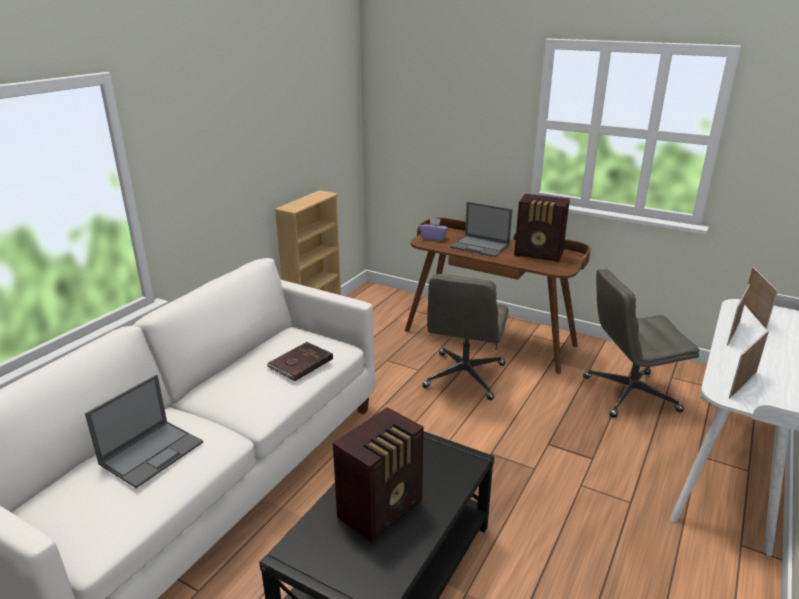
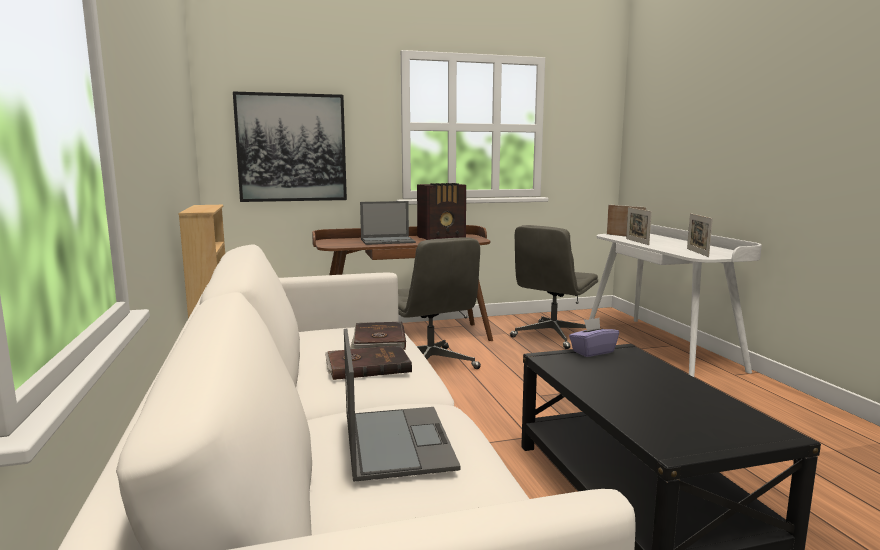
camera: 45 degrees left, 15 degrees down
(251, 385) = (367, 365): none -> brown book
(382, 509) = (651, 394): radio -> none
(432, 135) = (291, 148): none -> picture
(434, 238) = (336, 243): purple tissue box -> purple tissue box (592, 352)

